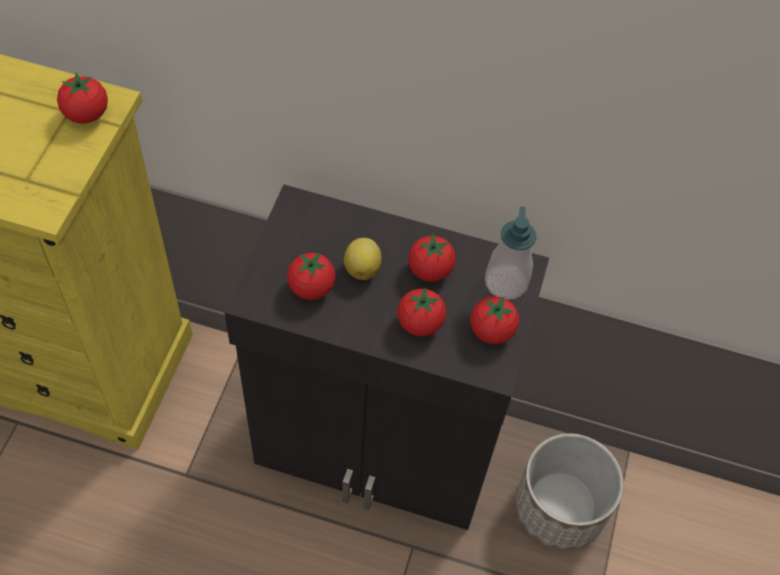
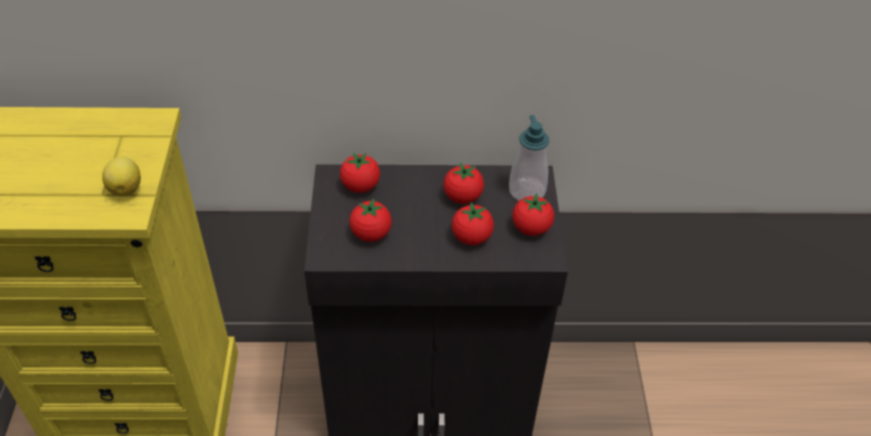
camera: 15 degrees left, 10 degrees down
(86, 114) = (138, 134): tomato -> tomato (360, 186)
(362, 268) = (407, 209): lemon -> lemon (126, 188)
(560, 508) = (598, 401): planter -> none

